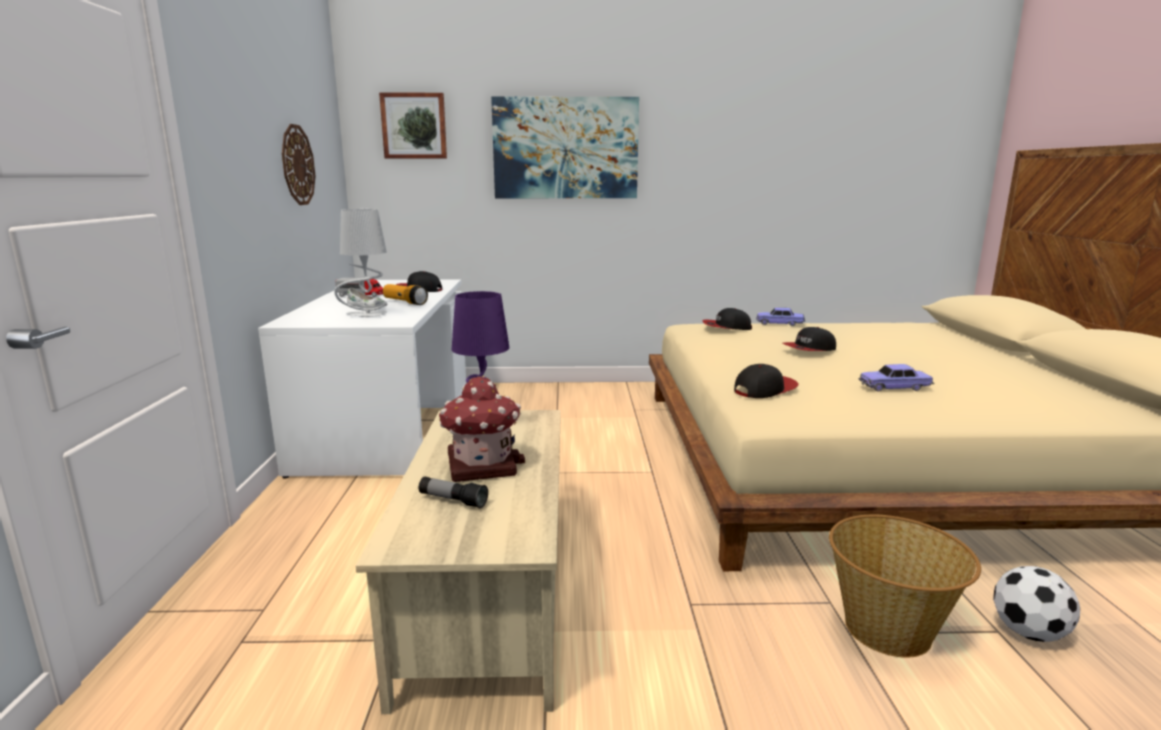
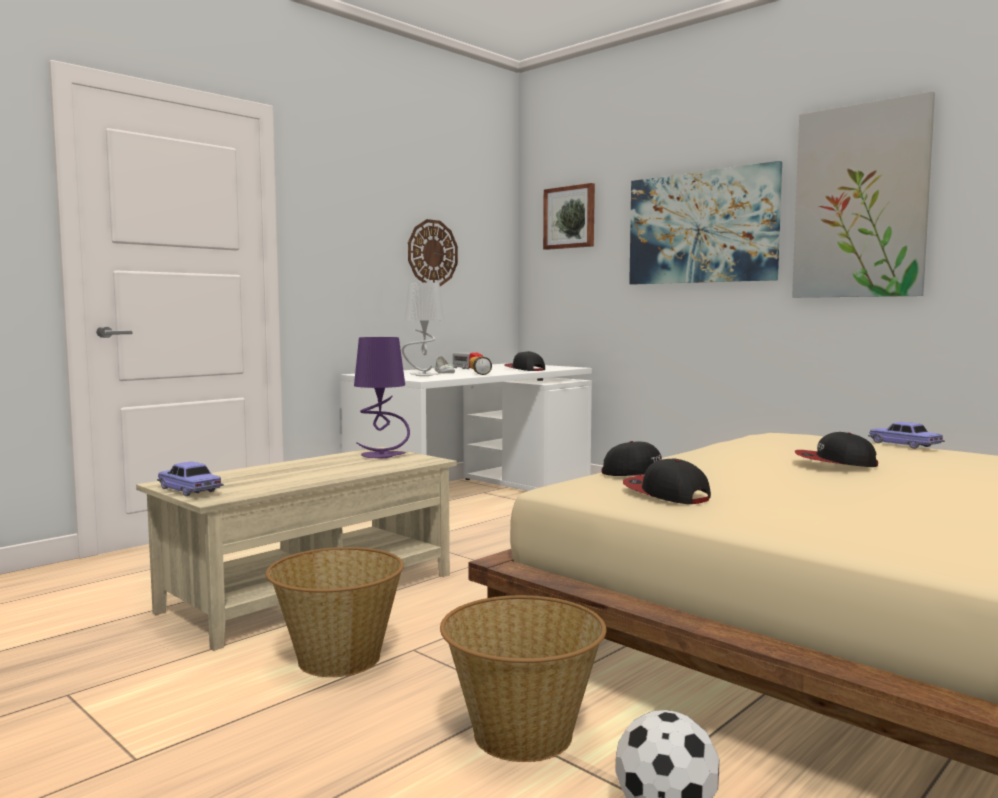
camera: 45 degrees right, 10 degrees down
(453, 500) = (245, 477): flashlight -> none
(481, 464) = (312, 469): toy house -> none
(664, 647) = (337, 658): none -> basket
(700, 138) = (860, 202): none -> picture
(726, 327) = (802, 436): cap -> cap (665, 494)
(894, 387) = (804, 499): toy car -> toy car (189, 490)

